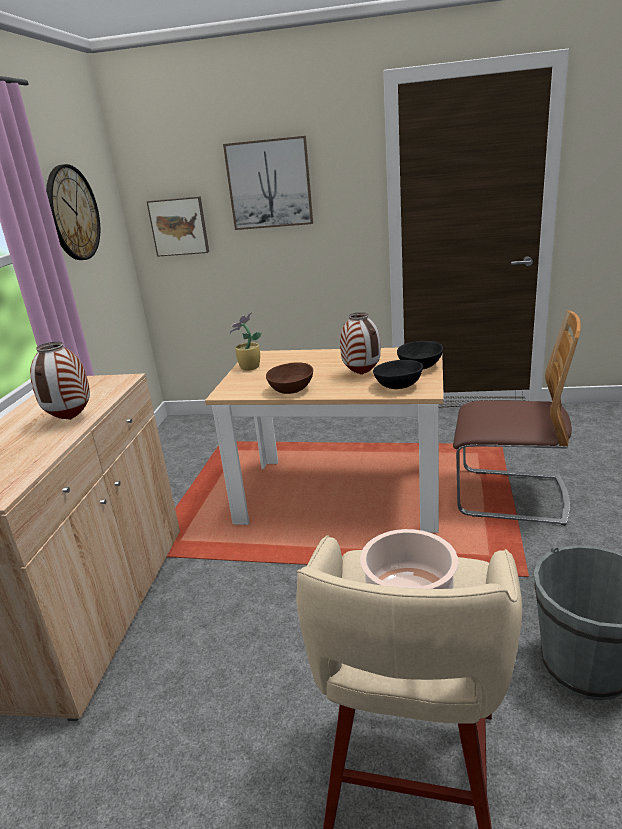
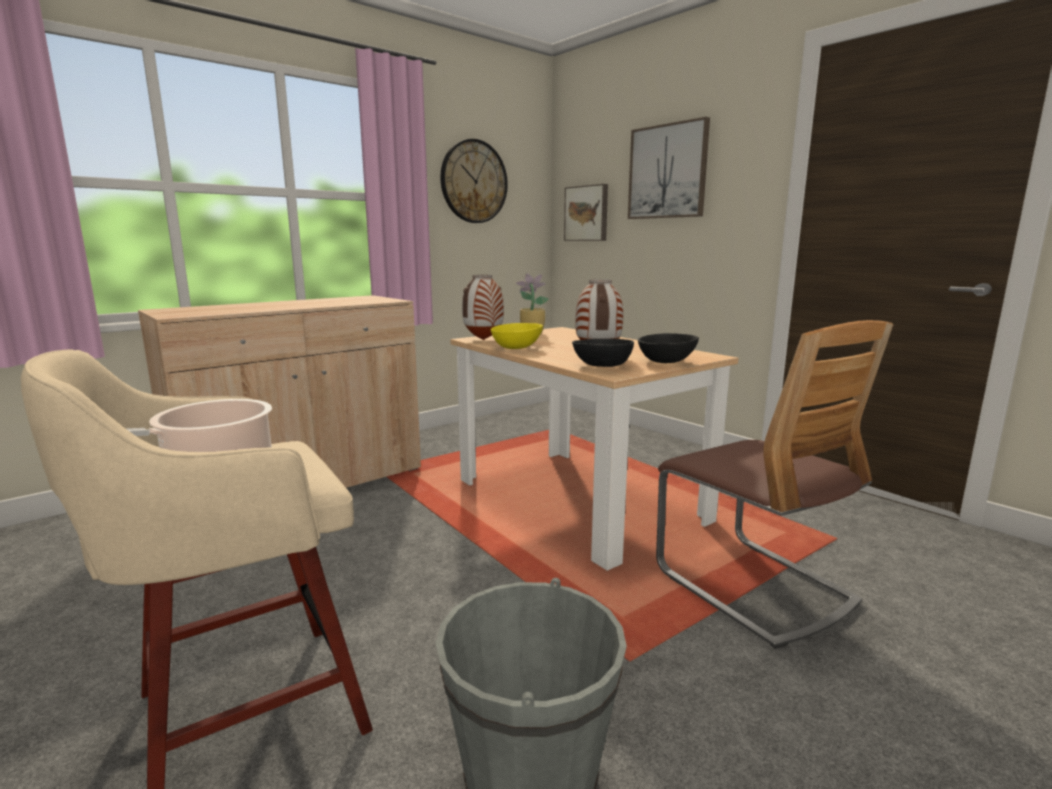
camera: 40 degrees right, 10 degrees down
(71, 419) = (306, 305): vase -> vase (483, 340)
(291, 389) = (517, 347): brown bowl -> yellow bowl

